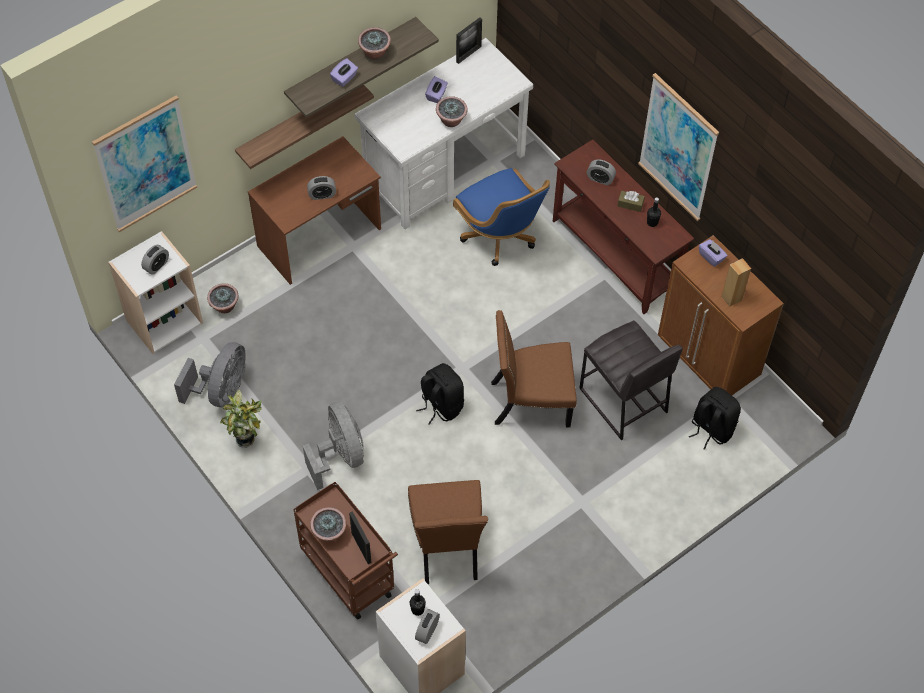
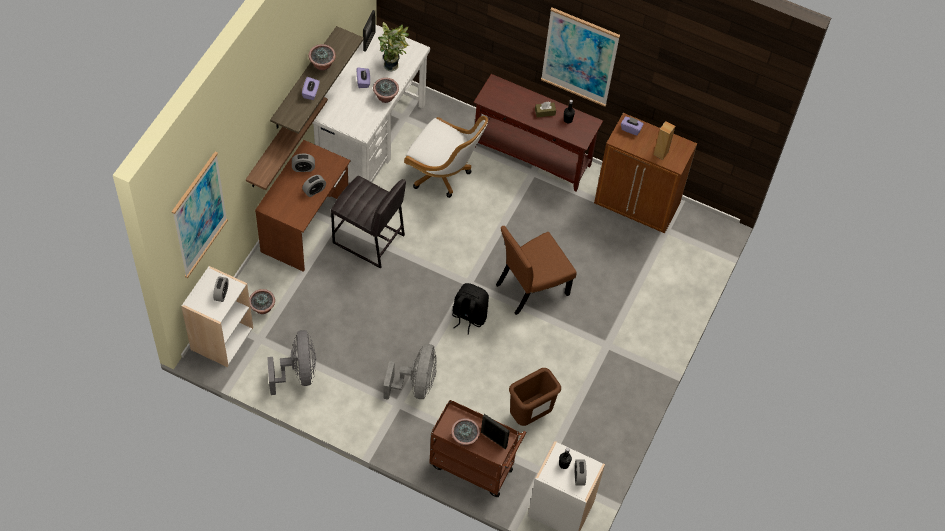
camera: 30 degrees left, 0 degrees up
(247, 439) = (340, 401): potted plant -> potted plant (392, 65)
(340, 456) = (416, 384): grey fan -> grey fan turned 60 degrees clockwise
(447, 544) = (530, 415): brown chair -> brown trash can
(502, 240) = (444, 176): blue office chair -> white office chair
(600, 179) = (513, 101): alarm clock -> alarm clock (303, 168)
(623, 401) = (596, 261): grey stool -> grey stool (368, 240)
(711, 429) = (667, 256): black backpack -> none

